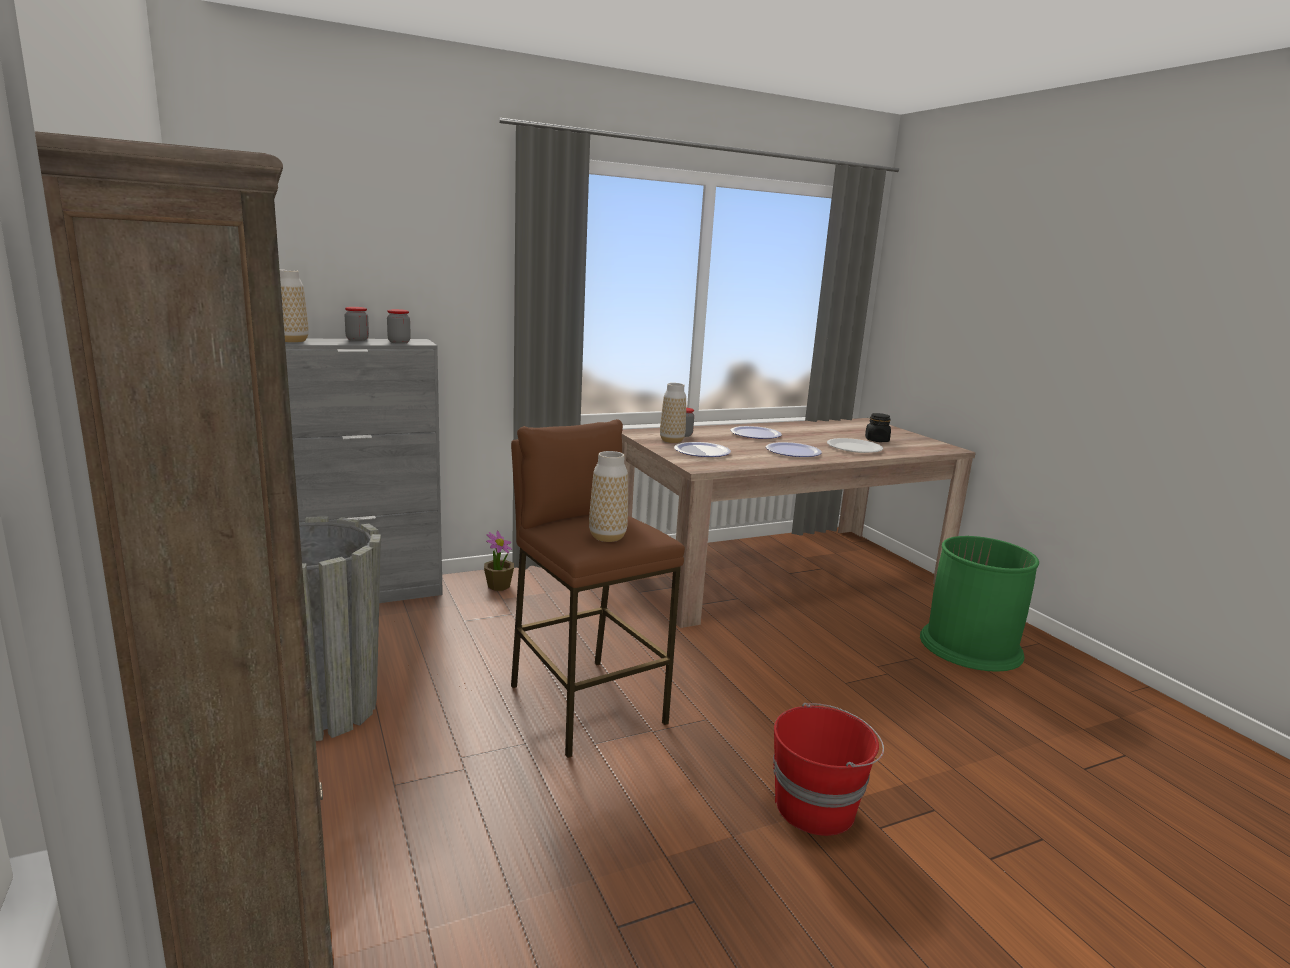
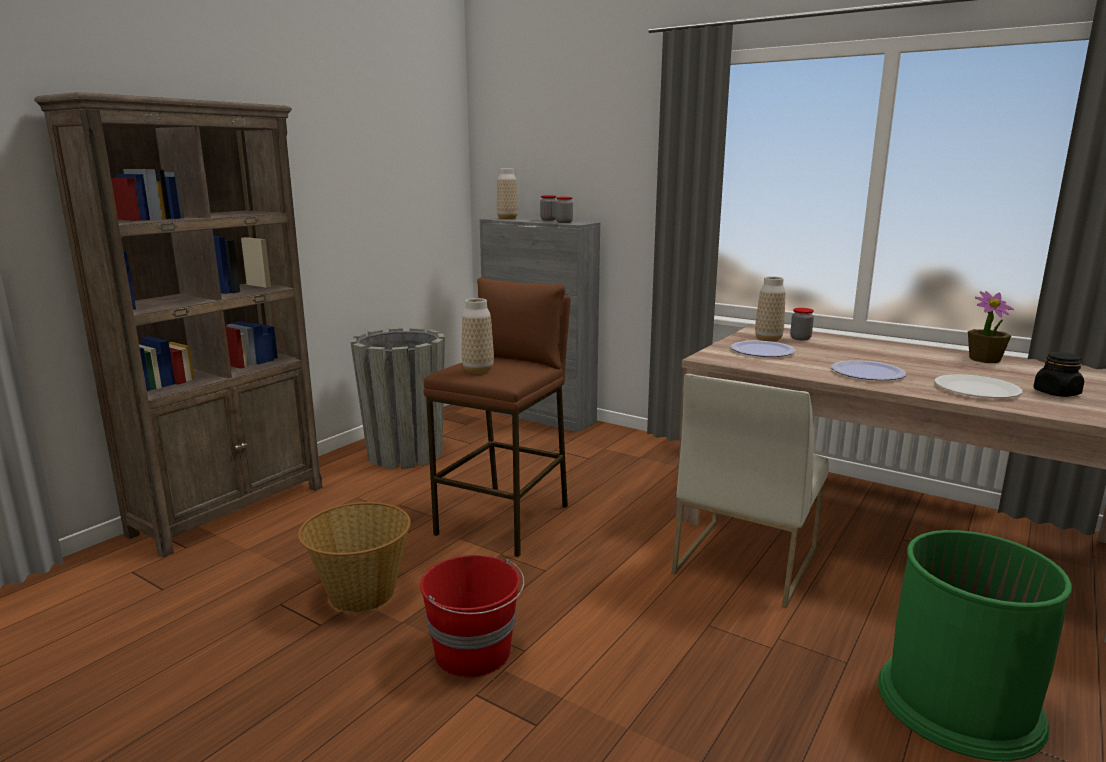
camera: 60 degrees right, 0 degrees up
(499, 586) = (620, 441): potted plant -> potted plant (984, 359)
(650, 849) = (361, 593): none -> basket
(755, 434) = (890, 353): plate -> none
(769, 631) = (745, 560): none -> white chair

